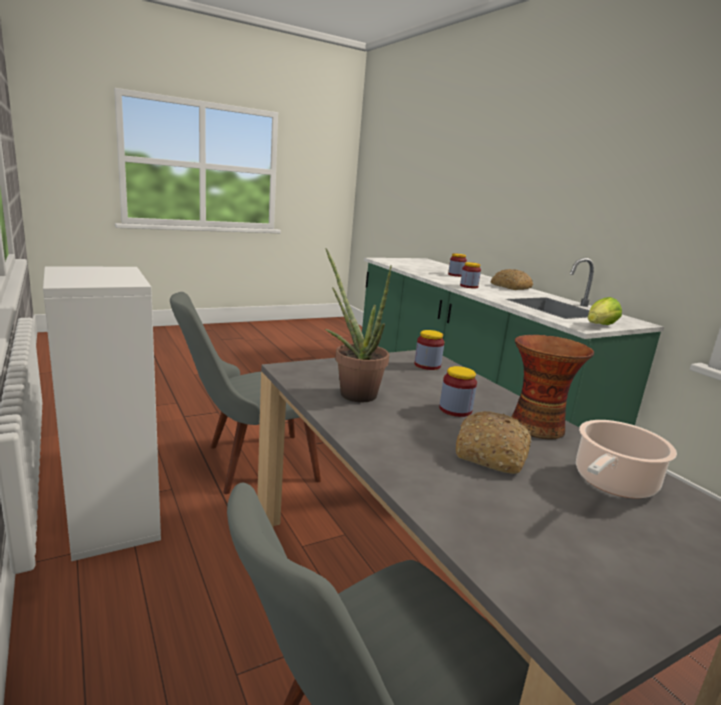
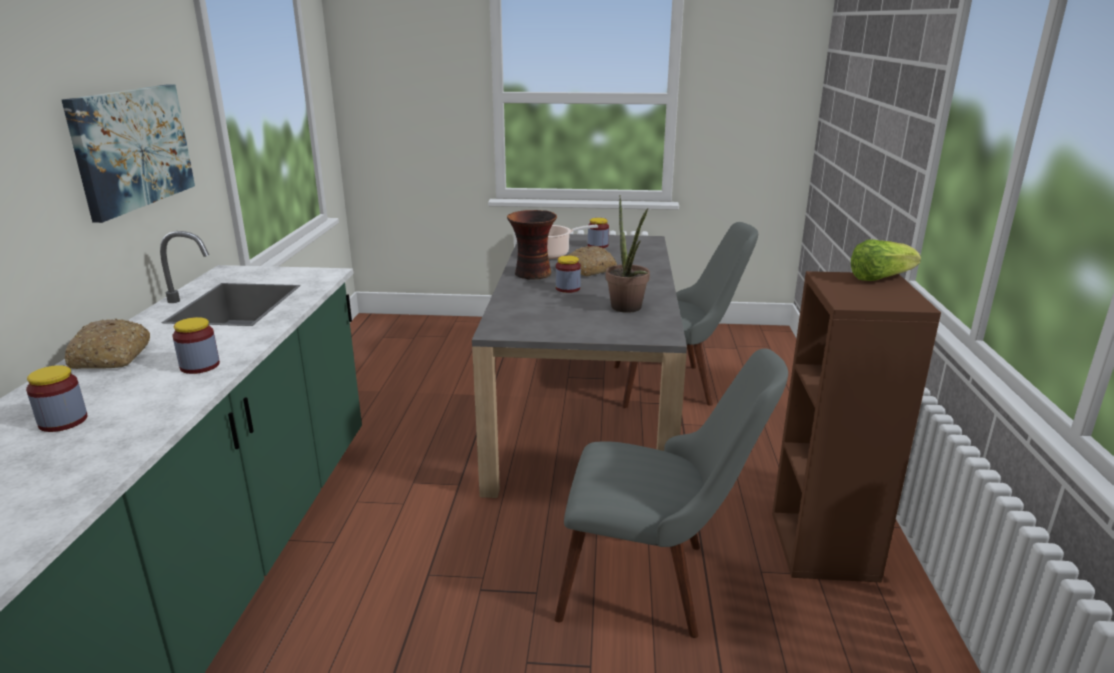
camera: 145 degrees left, 5 degrees up
(112, 522) = (824, 547): white bookcase -> brown bookcase
(427, 365) = (518, 321): jar -> jar (598, 245)
(600, 326) = (299, 272): lettuce -> lettuce (879, 278)
(626, 207) = (132, 148): none -> picture

